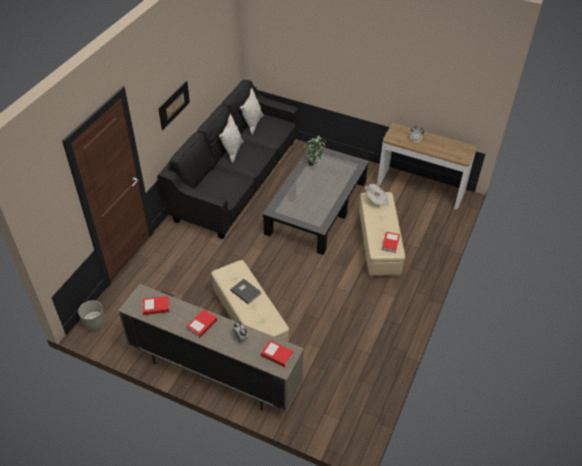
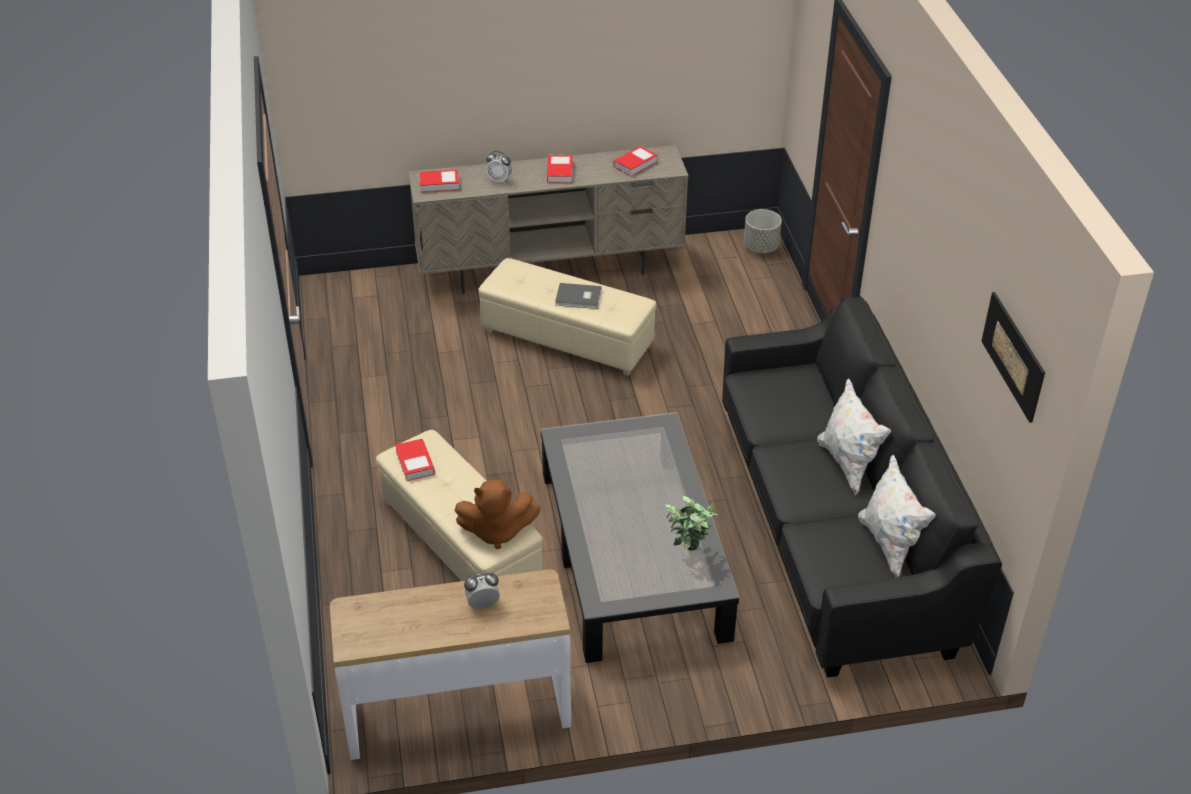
camera: 145 degrees right, 5 degrees down
(174, 105) = (918, 270): picture -> picture (1013, 356)
(377, 200) = (496, 531): newspaper -> brown plush toy

